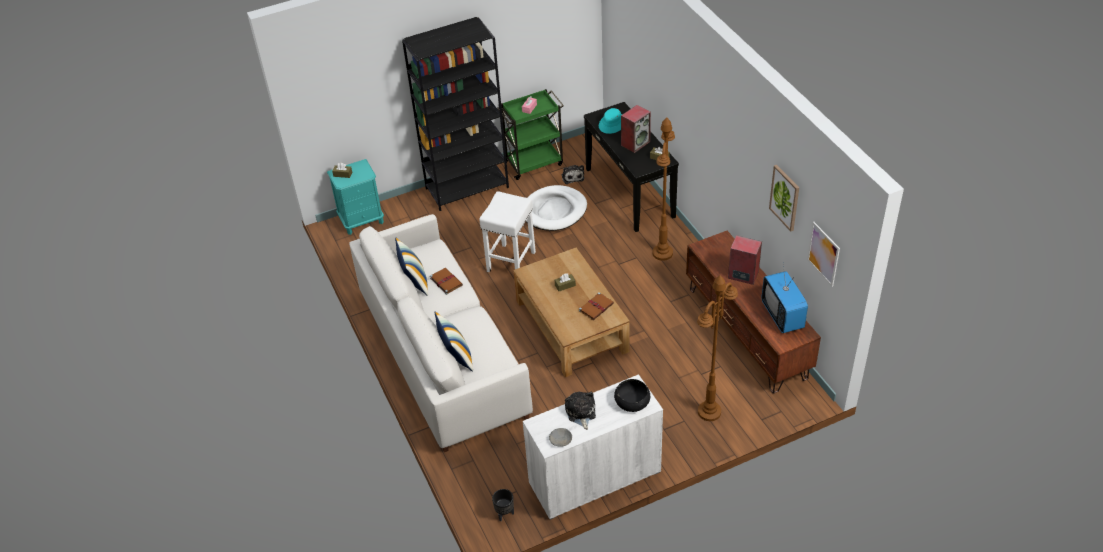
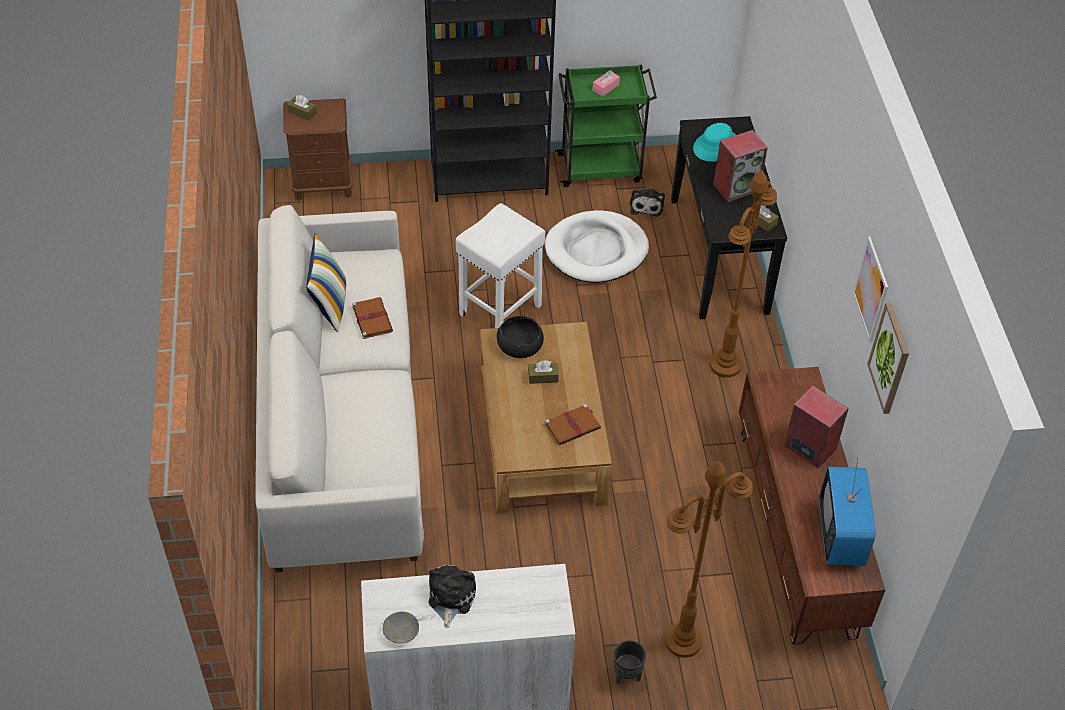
camera: 15 degrees right, 5 degrees up
(362, 220) = (323, 184): turquoise nightstand -> brown nightstand
(456, 356) = (333, 440): pillow -> none
(505, 514) = (317, 698): black planter -> black planter (627, 676)
(632, 401) = (535, 605): black bowl -> black bowl (520, 345)
(823, 254) = (915, 470): picture -> picture (870, 289)

